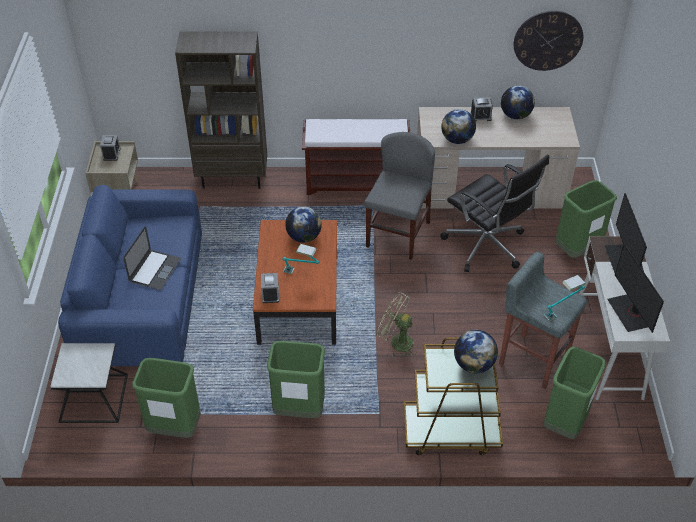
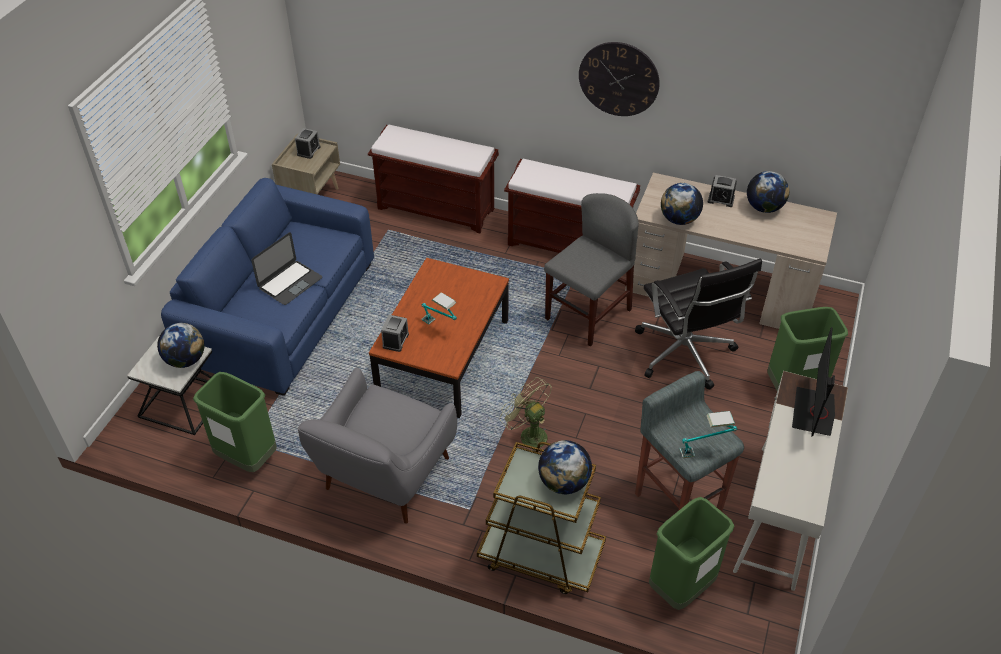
camera: 20 degrees right, 0 degrees up
(233, 178) = (437, 208): brown bookcase -> brown bench
(299, 410) = (384, 478): green trash can -> grey armchair
(304, 237) = (463, 288): globe -> globe (186, 360)
(548, 40) = (817, 123): wall clock -> wall clock (619, 79)
(631, 313) = (791, 477): monitor -> none

